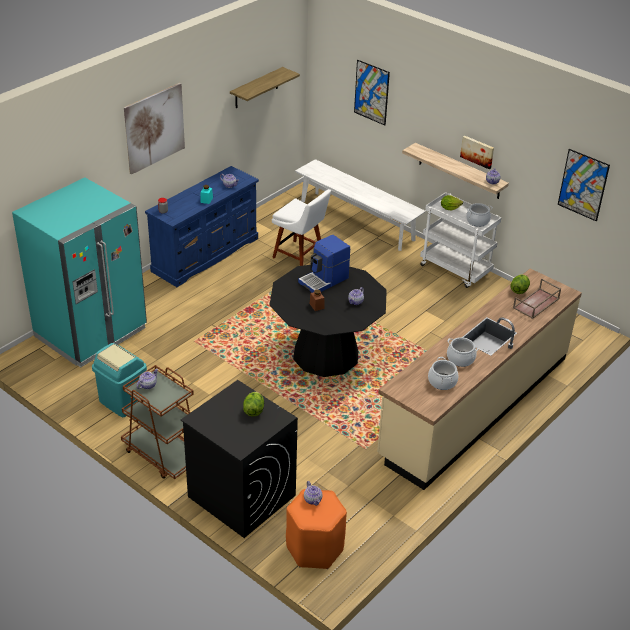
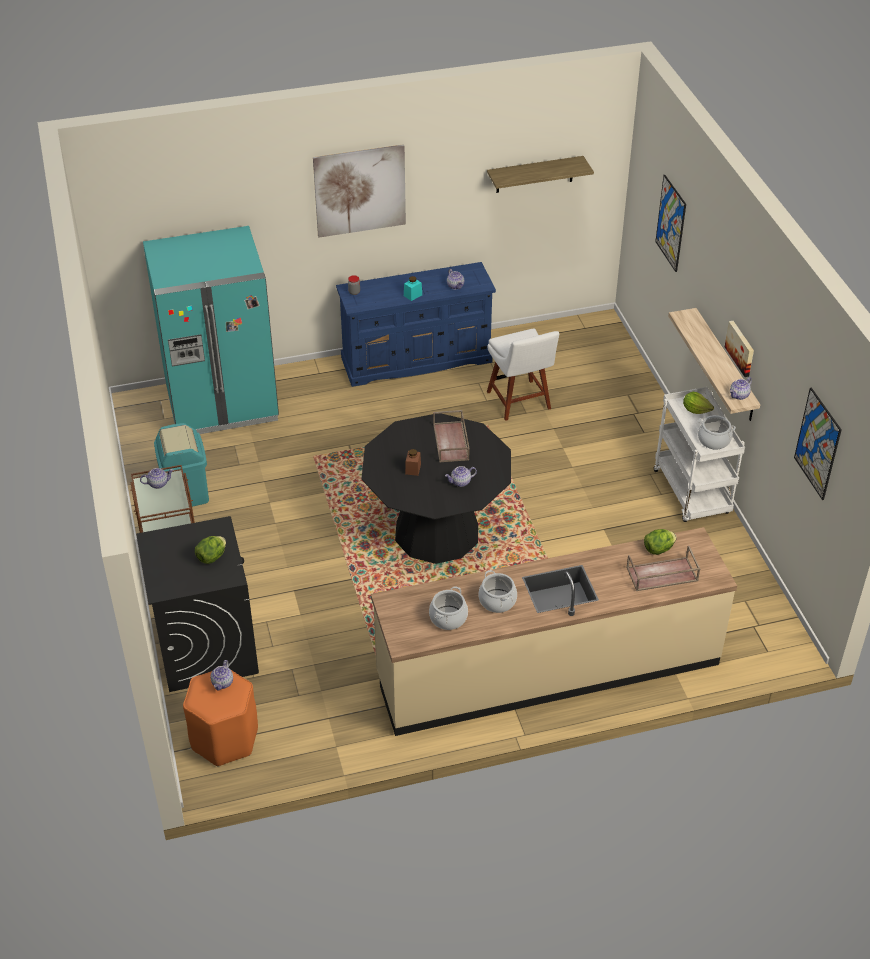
camera: 35 degrees right, 5 degrees up
(324, 280) = (451, 442): coffee machine -> brown tray
(356, 220) = (630, 382): white bench -> none

